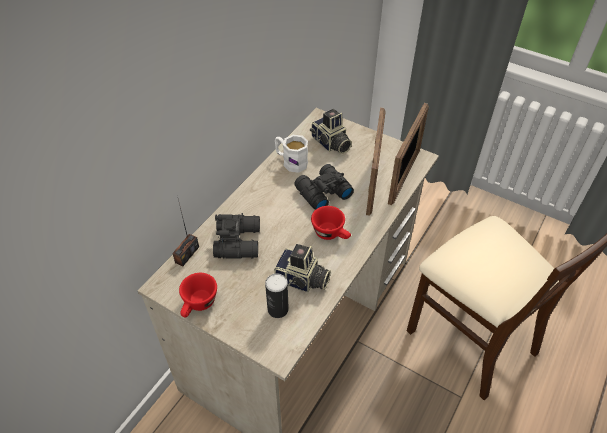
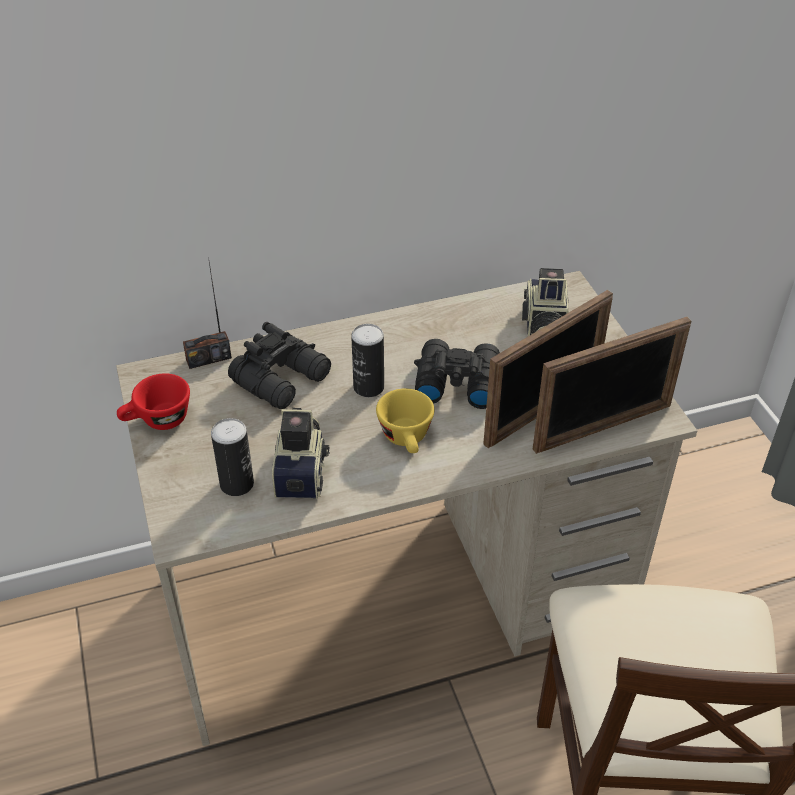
camera: 40 degrees right, 5 degrees down
(285, 219) = (368, 387): none -> can
(291, 161) = (459, 321): white mug -> none
(302, 281) = (303, 471): camera -> camera turned 150 degrees counterclockwise
(331, 234) = (407, 440): red cup -> yellow cup

